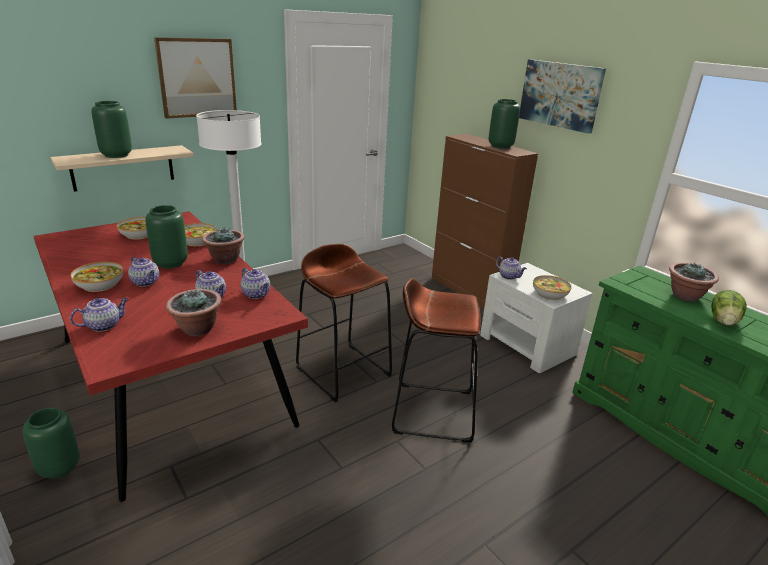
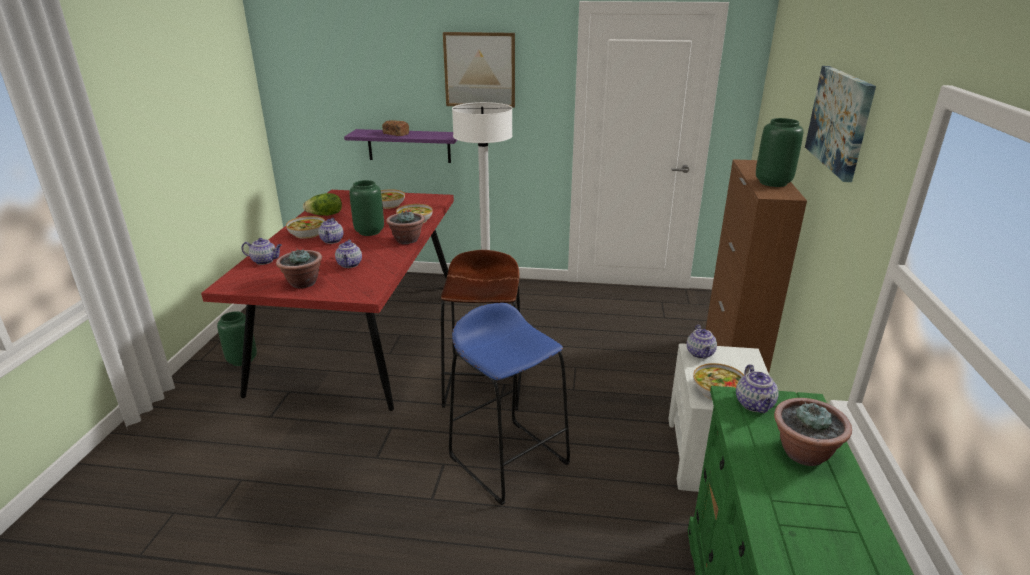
camera: 45 degrees right, 0 degrees up
(116, 155) = (396, 134): green vase -> bread
(123, 168) = (409, 146): beige shelf -> purple shelf
(256, 294) = (378, 273): teapot -> teapot (755, 405)
(433, 411) = (508, 459): brown stool -> blue stool
(724, 321) = (792, 505): lettuce -> lettuce (325, 215)

